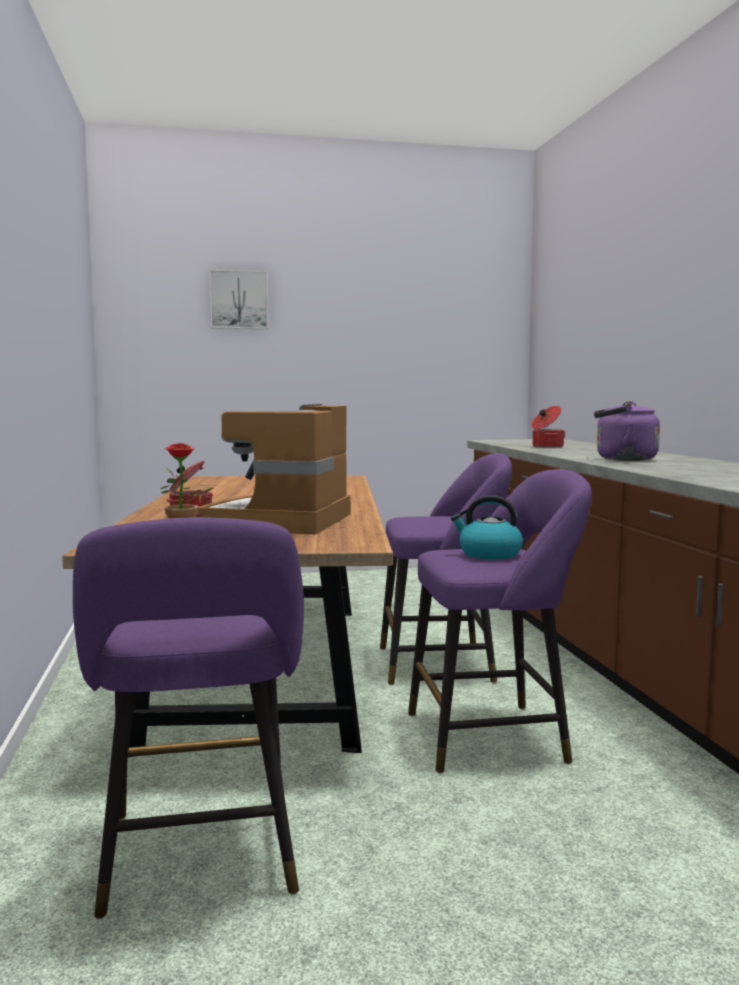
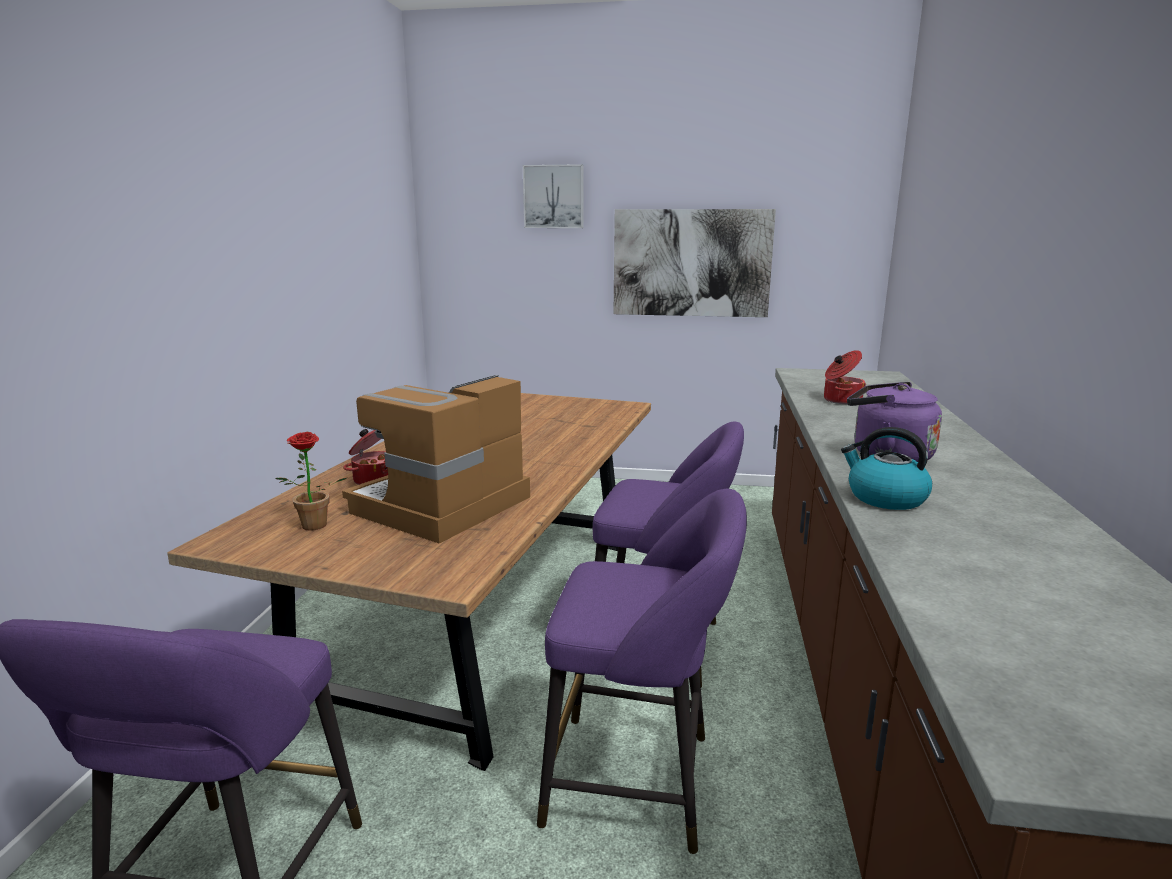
camera: 20 degrees right, 10 degrees up
(368, 361) = (691, 263): none -> picture
(488, 554) = (632, 591): kettle -> kettle (885, 498)

